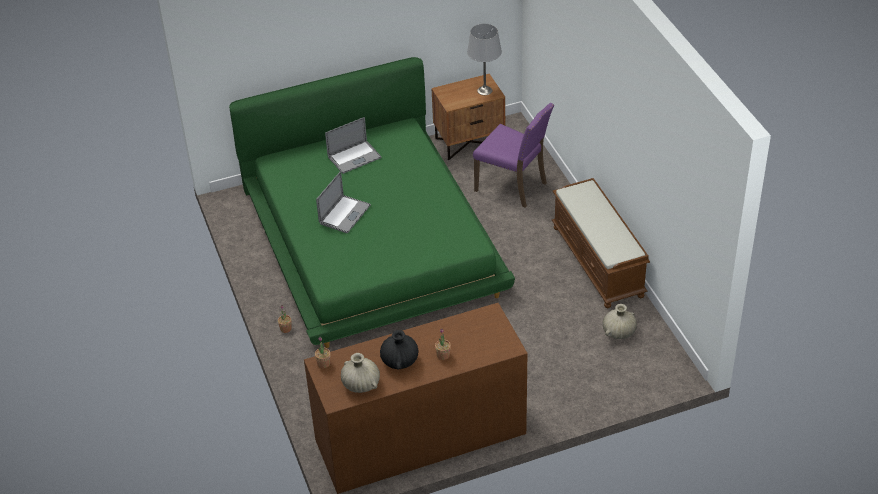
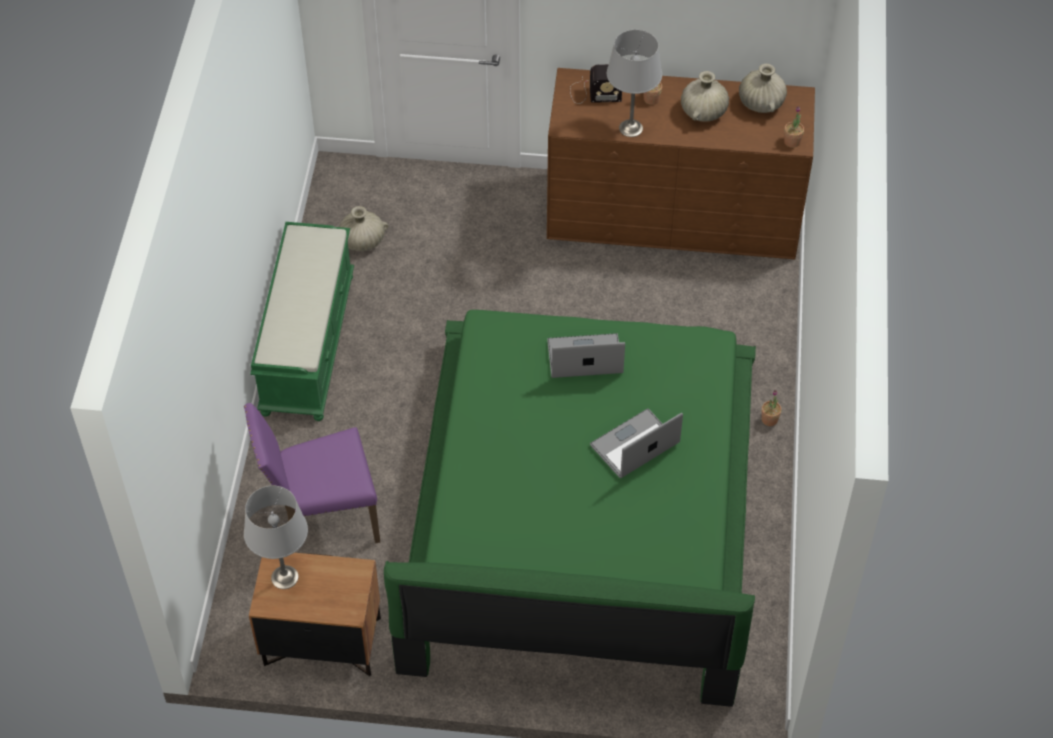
camera: 155 degrees left, 10 degrees up
(354, 157) = (563, 554): laptop -> laptop (585, 357)
(400, 360) = (703, 112): black vase -> beige vase
(444, 328) = (630, 128): none -> grey table lamp
(487, 343) = (593, 93): none -> radio
(513, 186) = (322, 519): purple chair -> purple chair turned 75 degrees counterclockwise
(598, 262) = (307, 343): brown bench -> green bench

